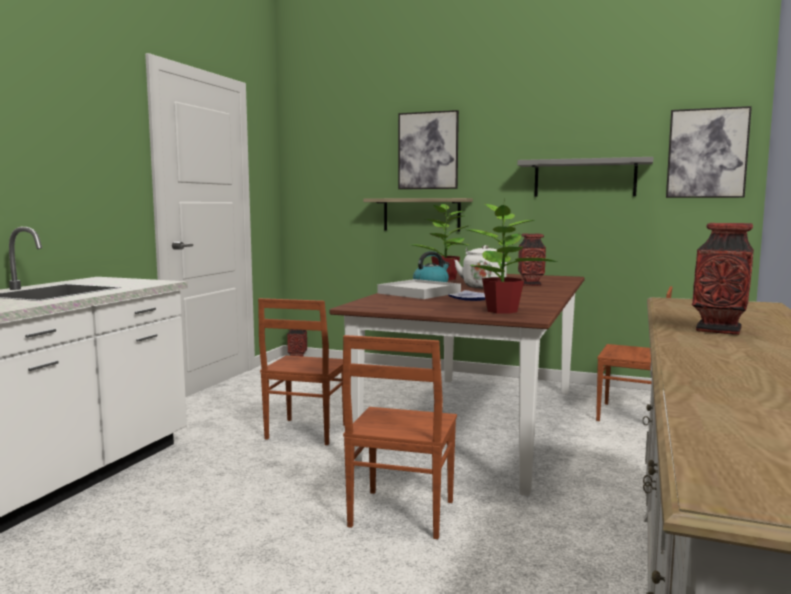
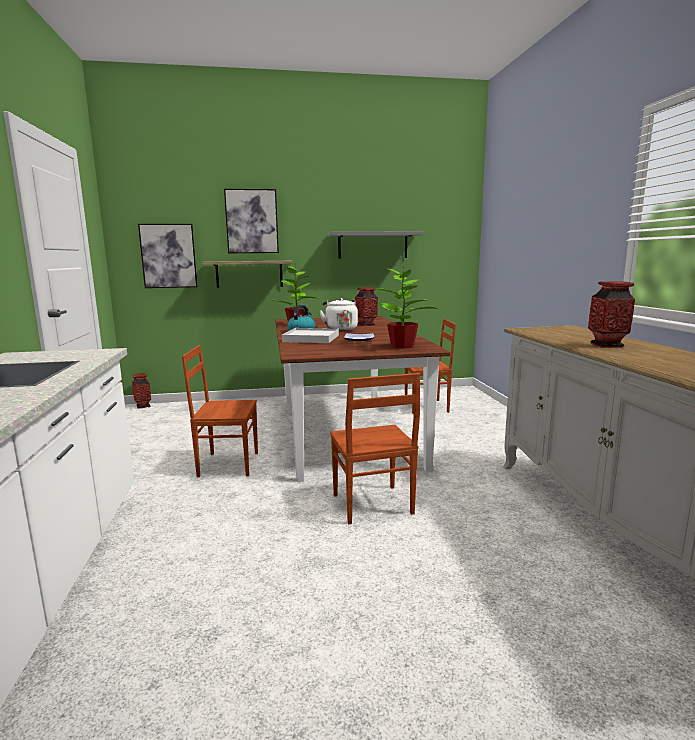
camera: 30 degrees left, 5 degrees up
(305, 432) = (227, 464): brown chair -> brown chair turned 105 degrees clockwise
(707, 153) = (448, 229): picture -> picture (168, 256)

